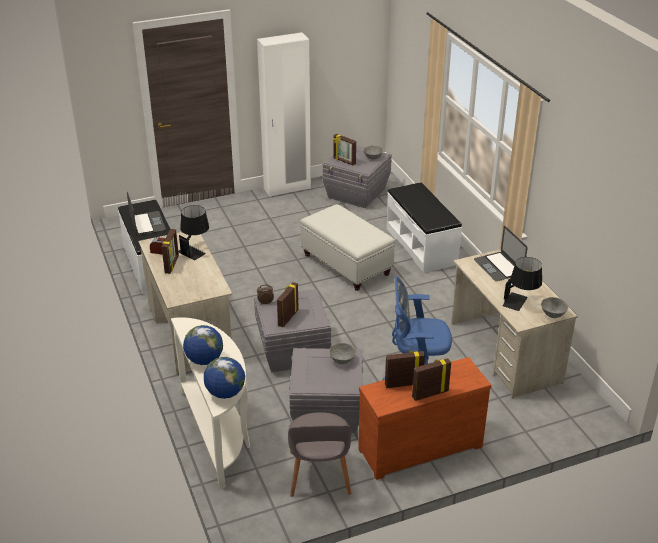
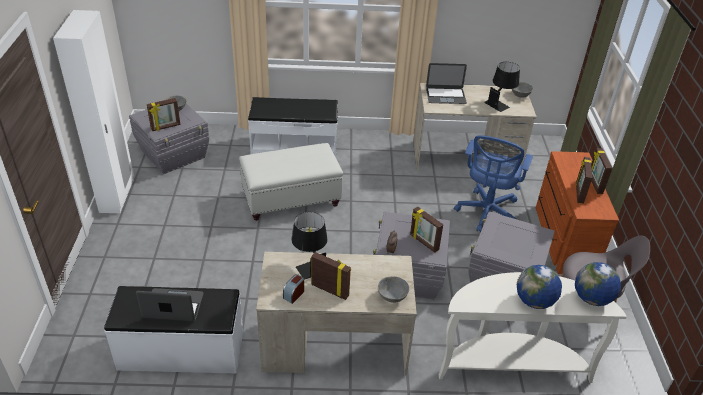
camera: 70 degrees left, 5 degrees up
(342, 360) = (503, 227): grey bowl -> grey bowl (392, 297)

